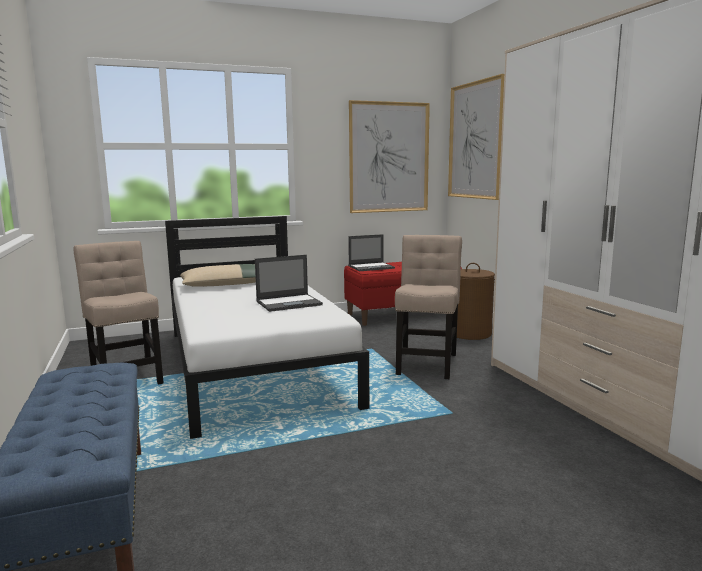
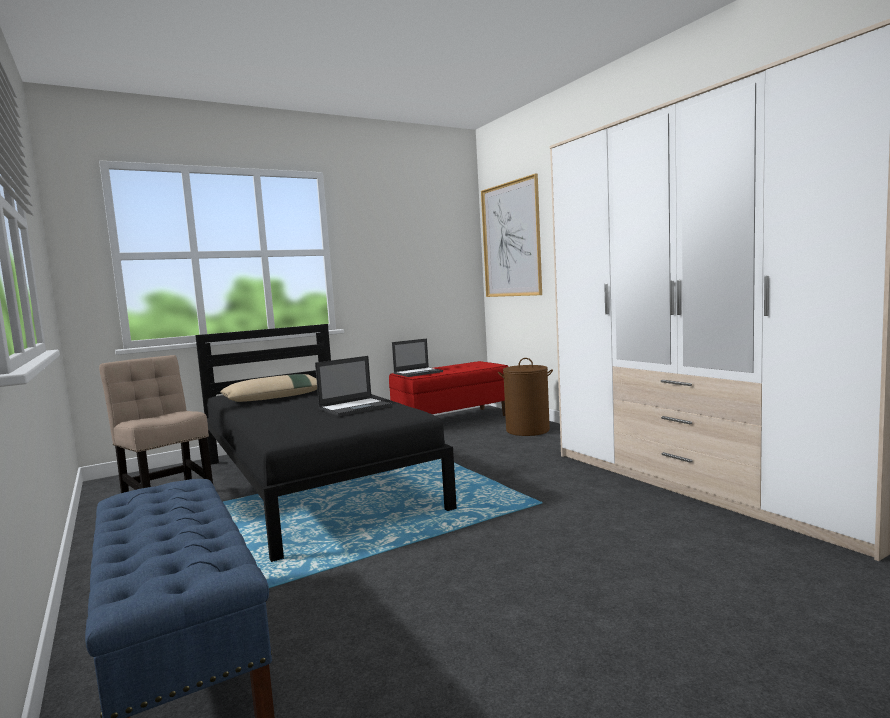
camera: 10 degrees left, 5 degrees down
(254, 365) = (314, 483): white bed -> black bed
(389, 157) = (426, 261): picture -> none
(426, 362) = (496, 460): beige chair -> none

